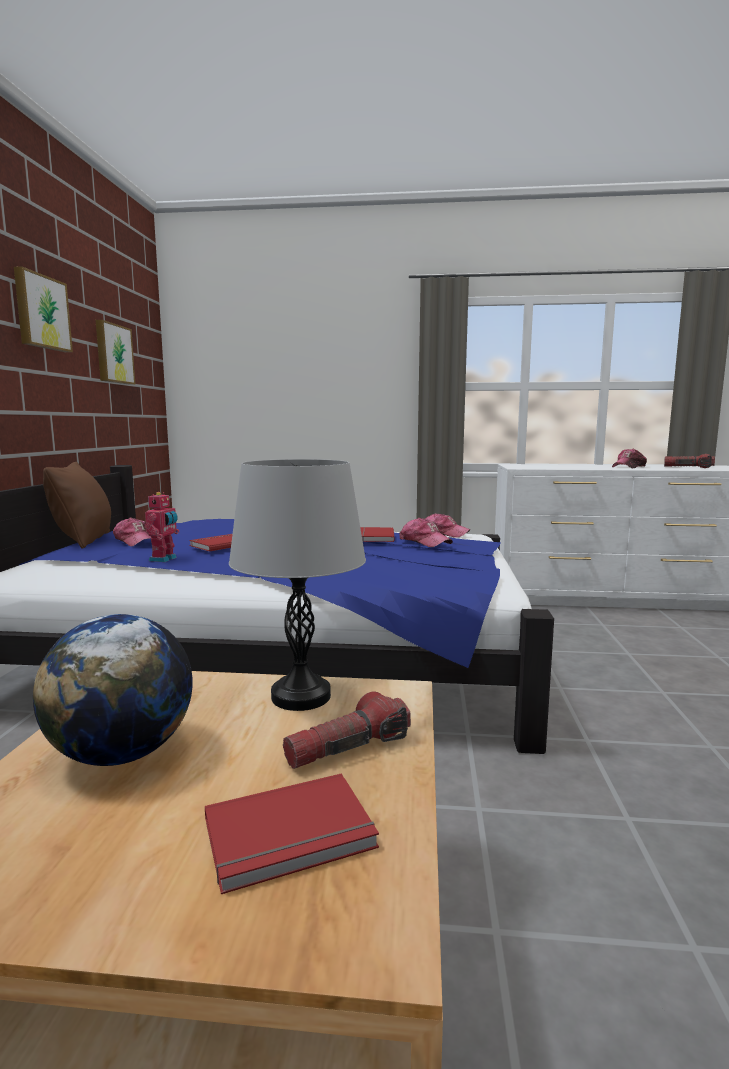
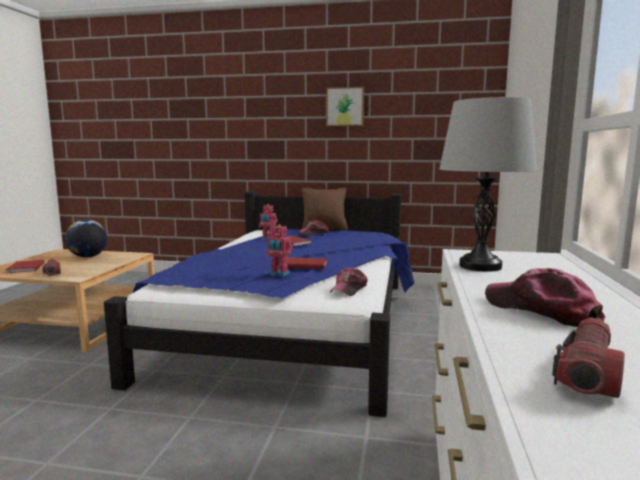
camera: 95 degrees right, 0 degrees up
(113, 353) = (418, 119): picture -> none
(301, 696) = (95, 268): grey table lamp -> grey table lamp (480, 266)
(424, 542) = (279, 274): cap -> toy robot

